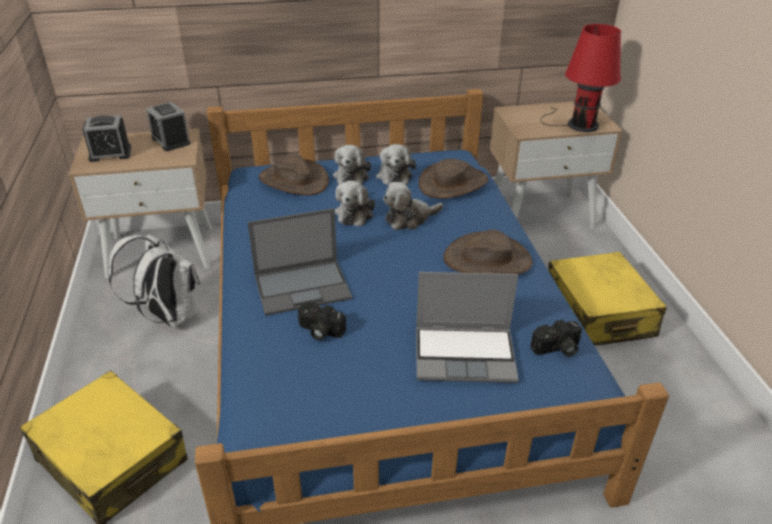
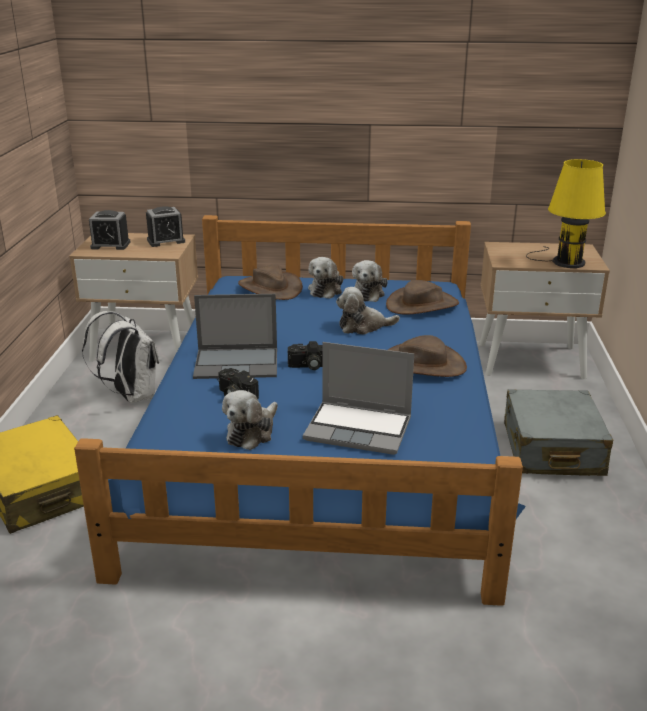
camera: 15 degrees right, 10 degrees down
(171, 141) = (166, 241): alarm clock -> alarm clock turned 90 degrees counterclockwise
(355, 213) = (314, 317): plush toy -> plush toy (252, 432)
(557, 349) = (451, 437): camera -> camera (308, 366)
(579, 124) = (565, 262): red table lamp -> yellow table lamp
(598, 313) = (552, 449): yellow suitcase -> grey suitcase

